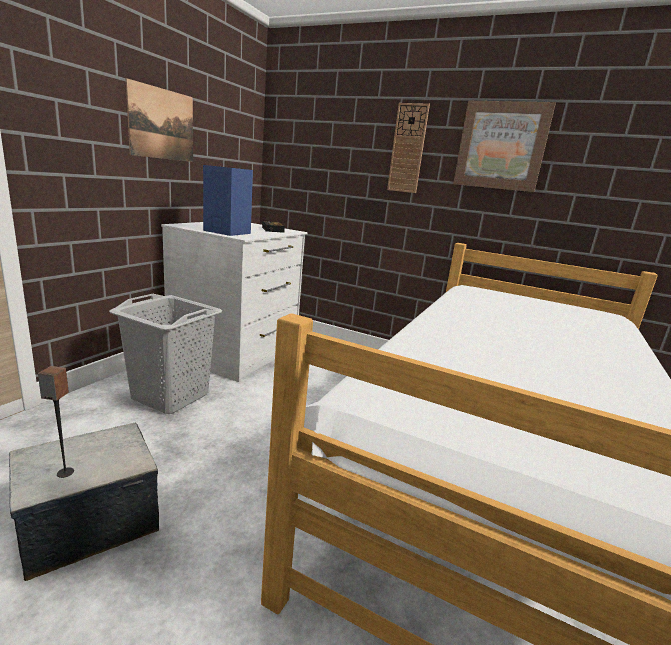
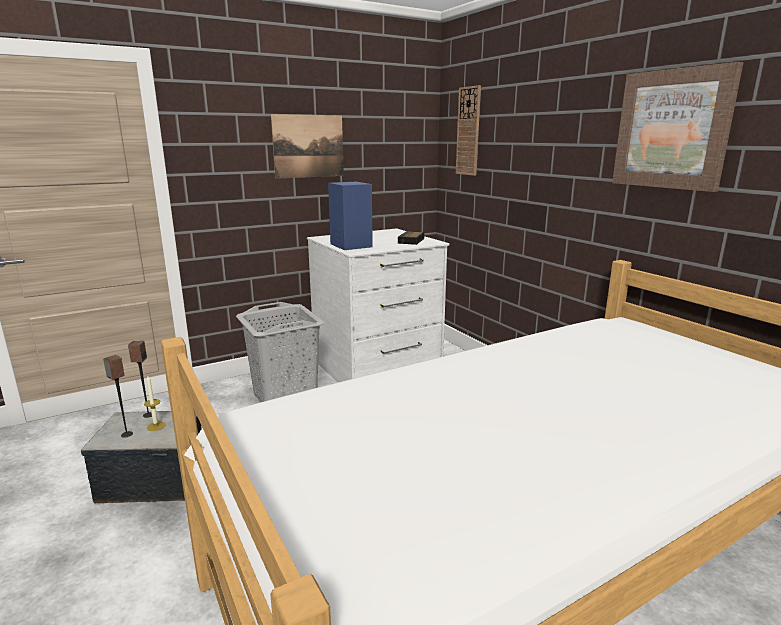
camera: 35 degrees right, 0 degrees up
(69, 443) = (148, 415): none -> speaker
(98, 453) = (156, 426): none -> candle
(408, 149) = (566, 140): wall clock -> wall clock (468, 131)

